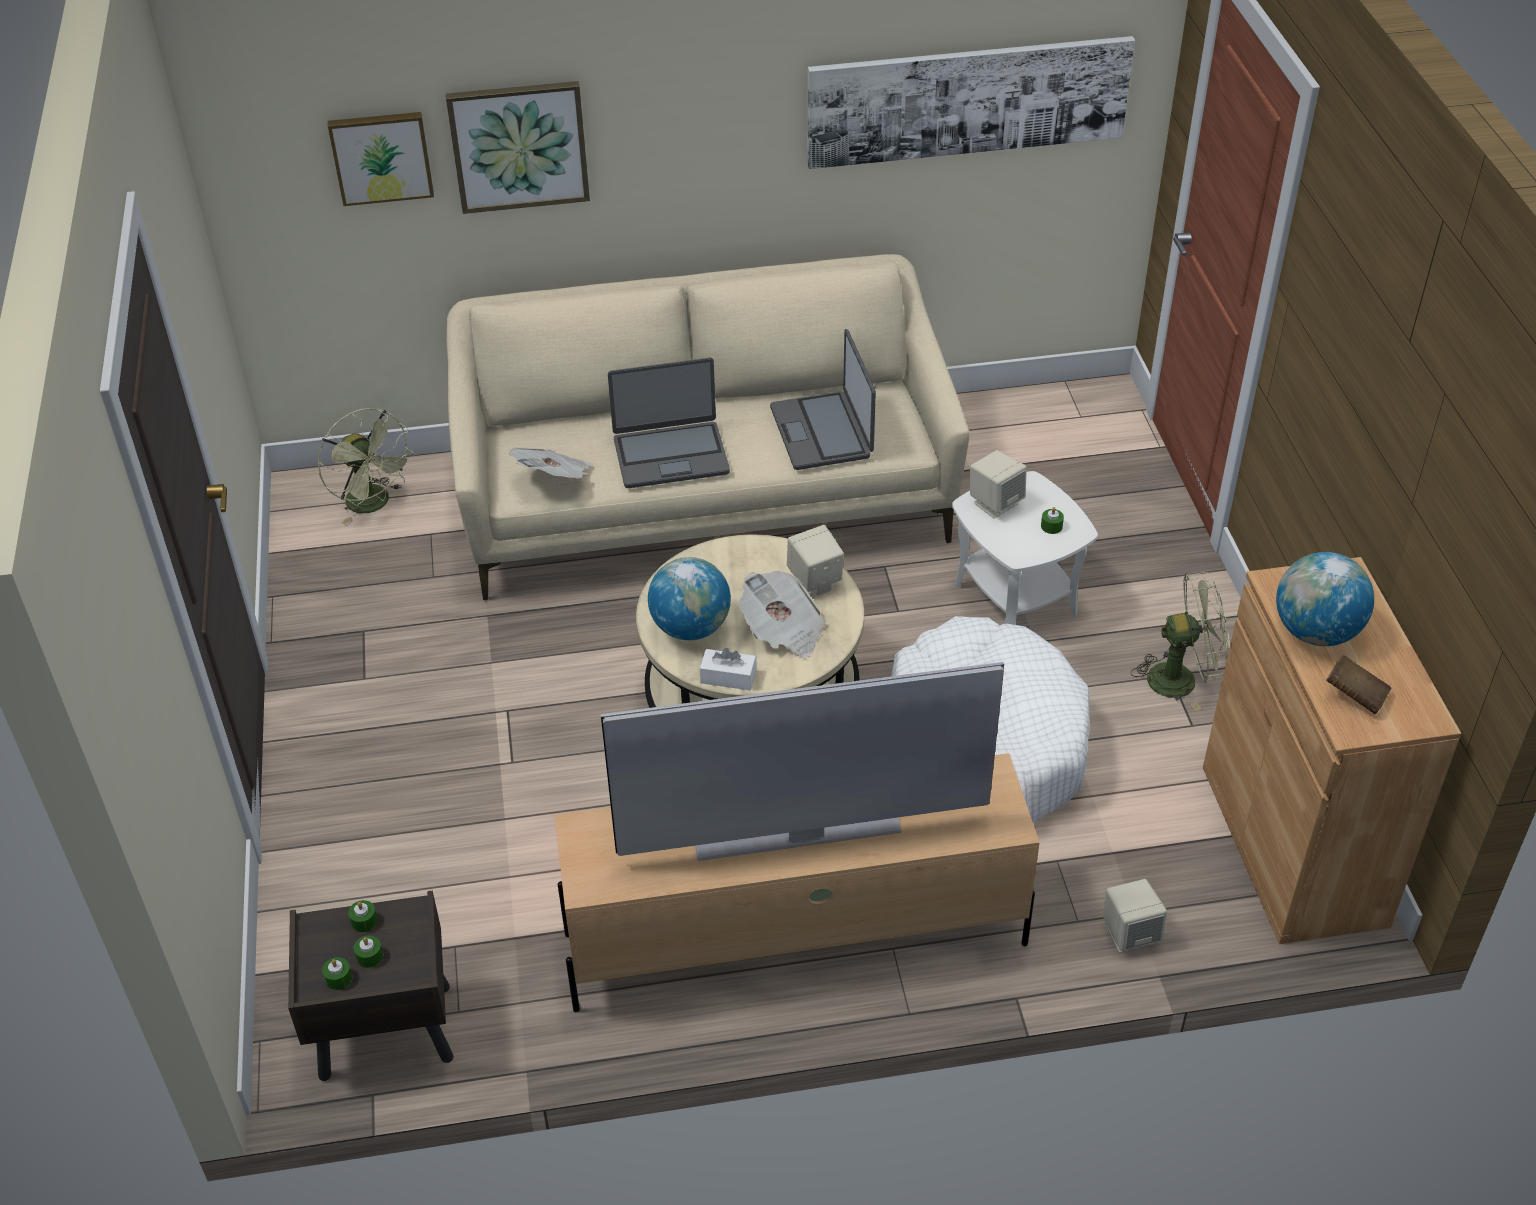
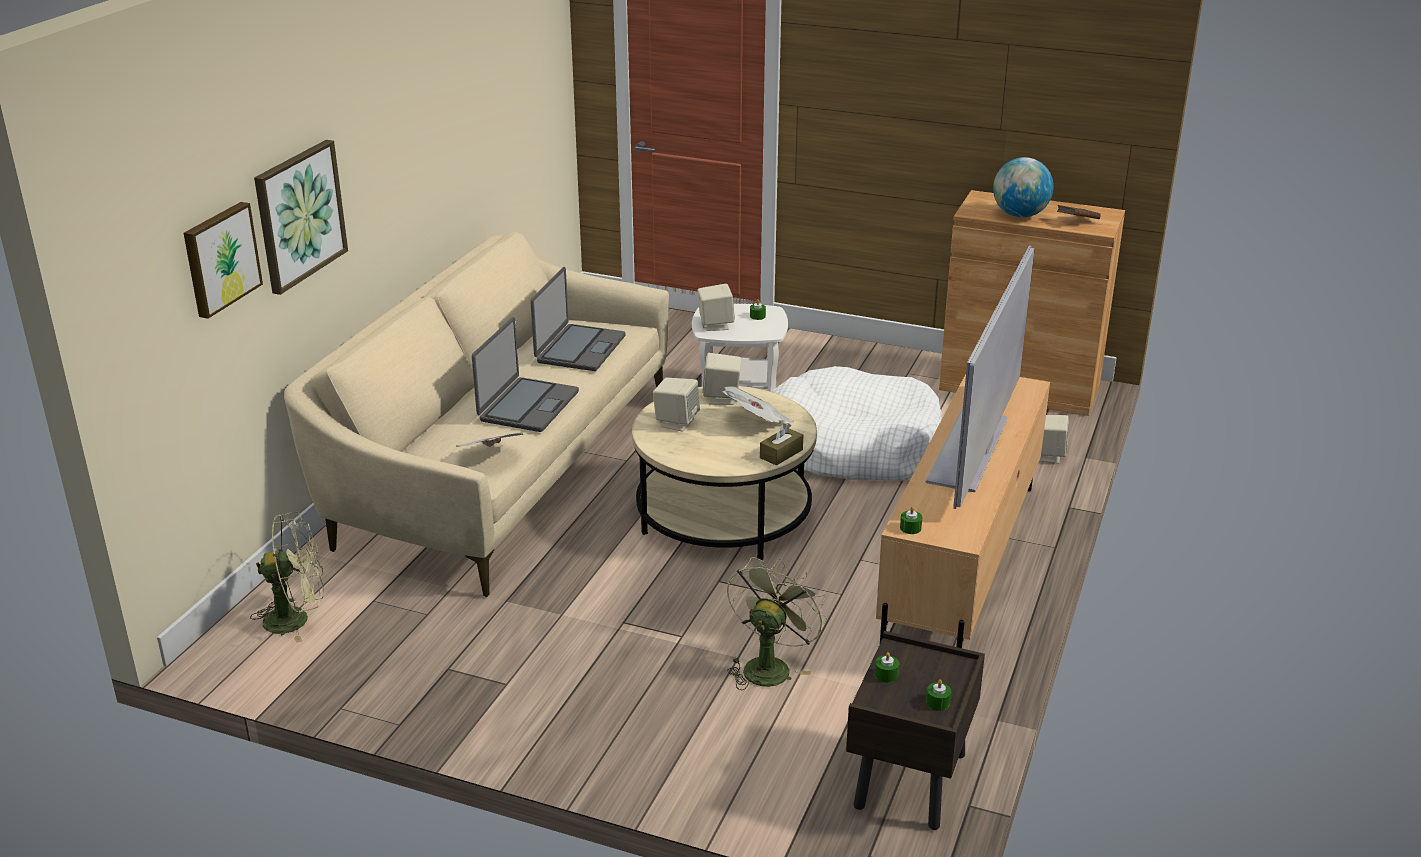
camera: 60 degrees left, 15 degrees down
(369, 956) = (926, 681): green candle -> green candle (910, 528)
(690, 628) = (716, 453): globe -> none
(728, 677) = (781, 454): white tissue box -> brown tissue box
(732, 571) = (676, 422): none -> beige speaker
(822, 432) = (579, 349): laptop -> laptop turned 90 degrees counterclockwise
(968, 100) = (501, 96): picture -> none
(1182, 678) = (863, 370): green fan -> green fan (769, 665)

